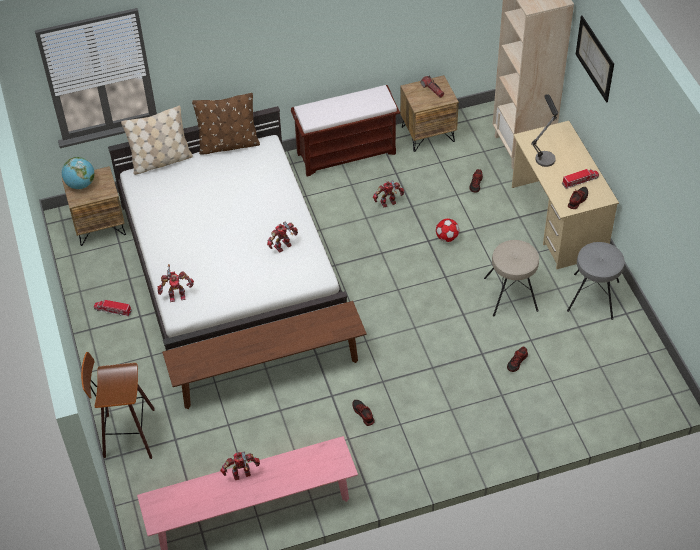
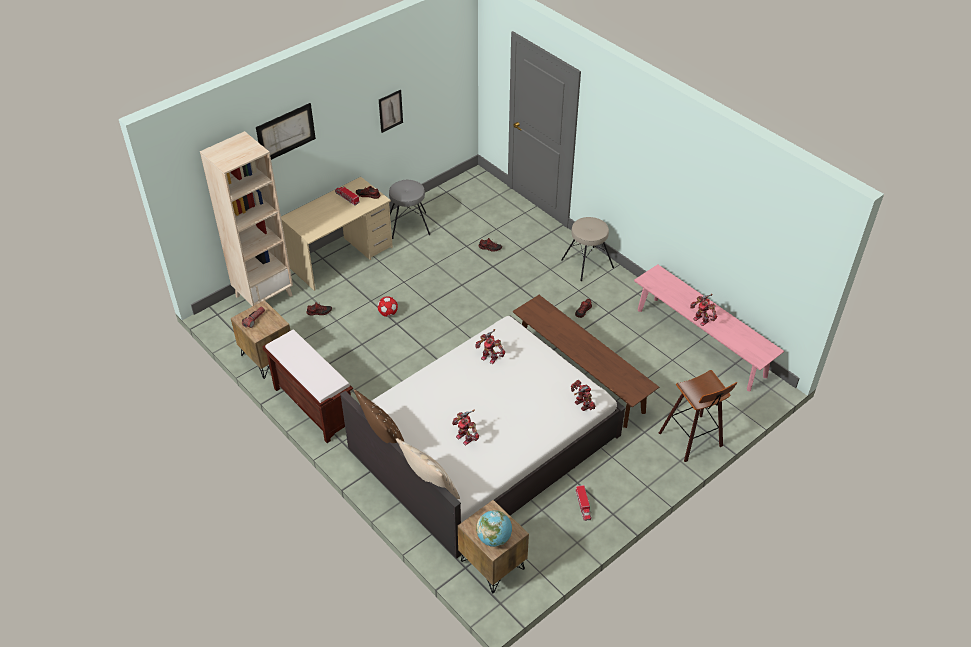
camera: 115 degrees left, 5 degrees down
(388, 203) = (364, 359): toy robot -> toy robot (465, 437)
(511, 294) = (428, 265): beige stool -> beige stool (587, 263)
(544, 155) = (326, 221): table lamp -> none
(657, 191) = (390, 111): none -> picture

